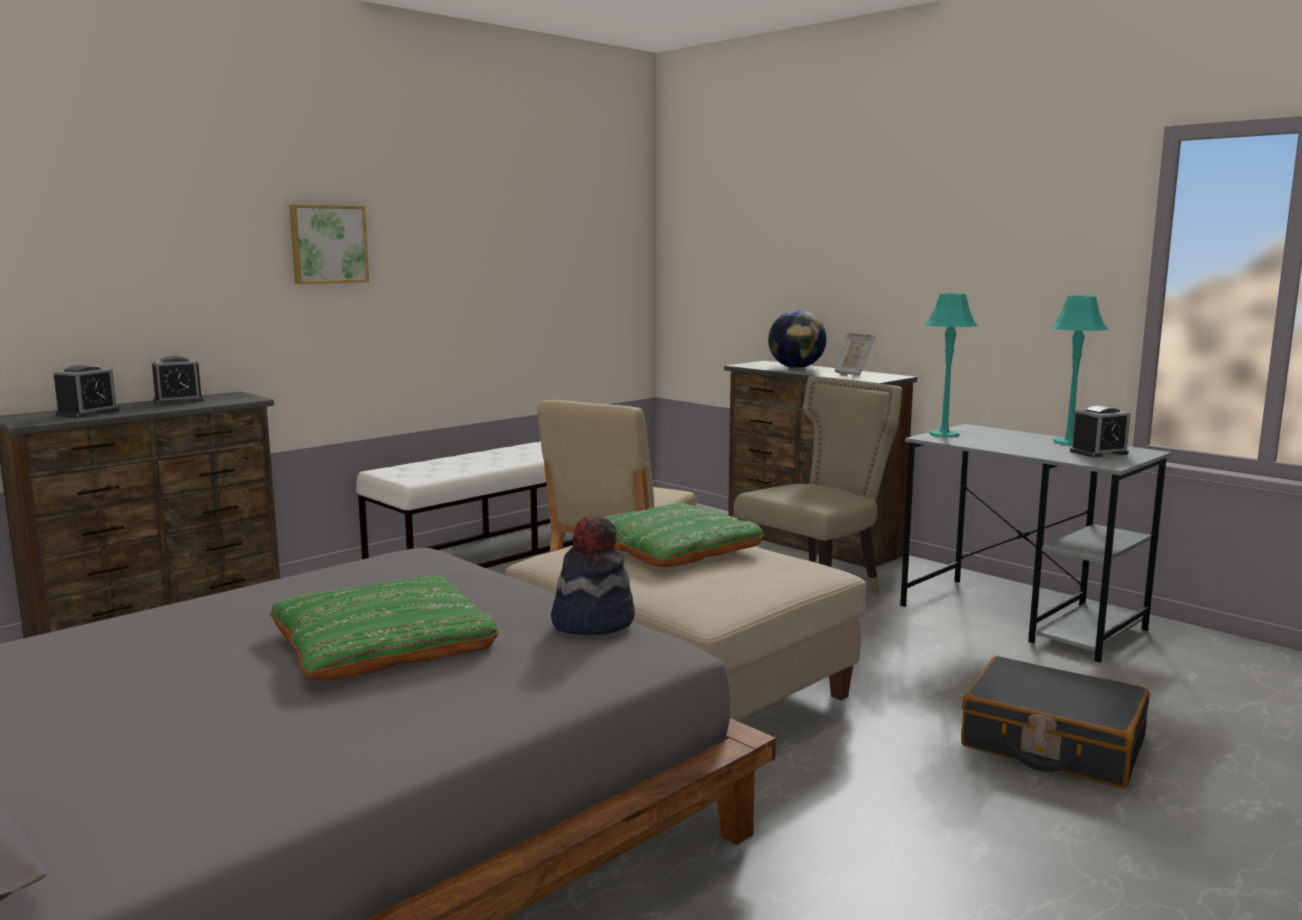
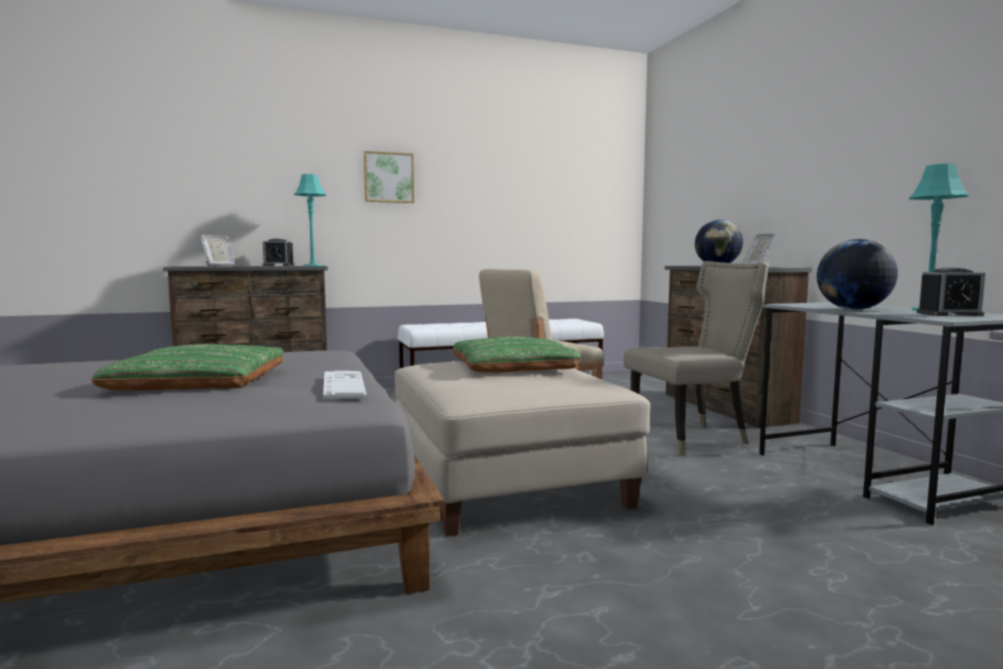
camera: 25 degrees right, 5 degrees down
(88, 413) = (218, 266): alarm clock -> picture frame
(592, 622) = (343, 385): hat -> keyboard
(944, 434) = (804, 304): turquoise table lamp -> turquoise table lamp (312, 265)
(1008, 447) = (853, 309): none -> globe
(1052, 744) = (804, 583): black suitcase -> none

